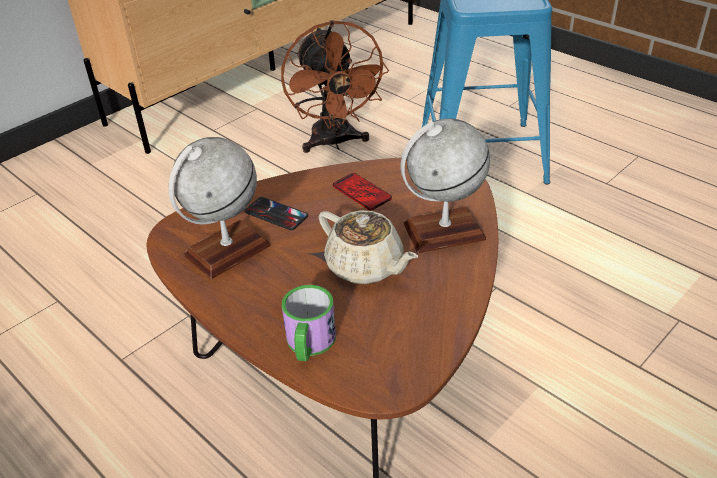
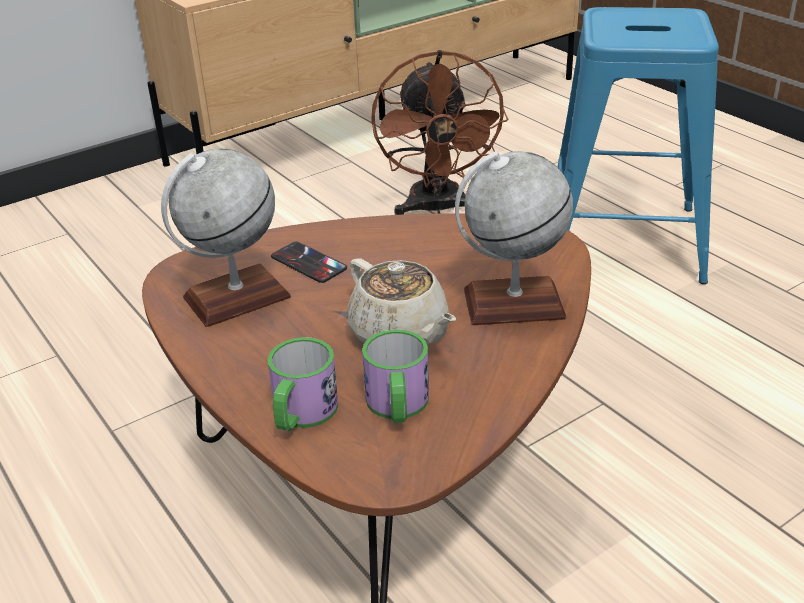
camera: 10 degrees right, 5 degrees down
(361, 192) = (422, 249): phone -> none
(381, 328) = (397, 406): none -> mug

